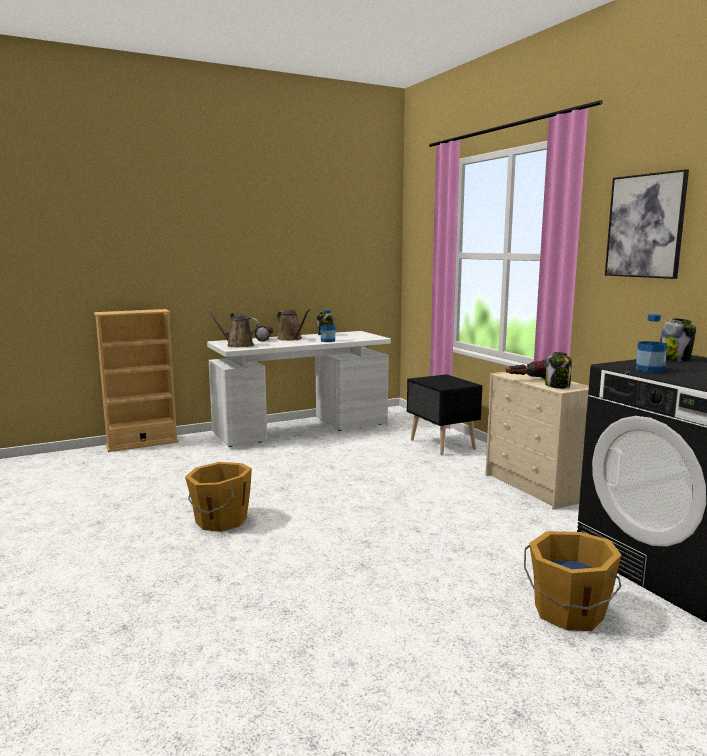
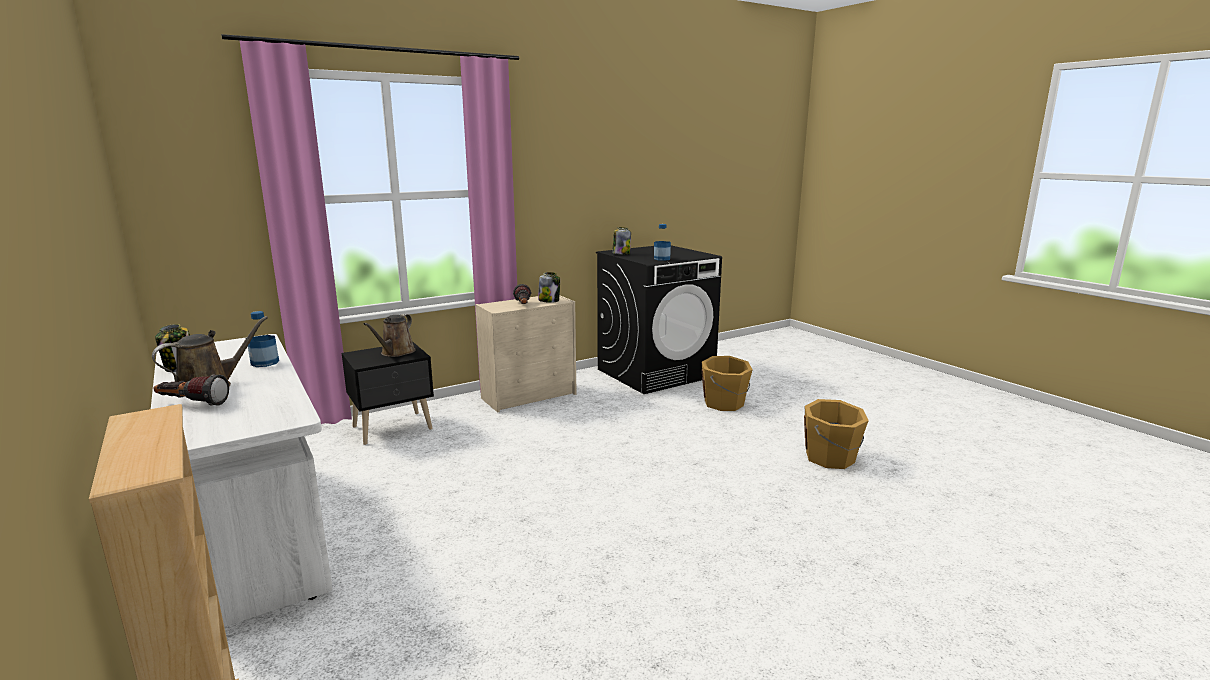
camera: 95 degrees left, 5 degrees up
(220, 521) = (628, 550): orange bucket -> orange bucket (831, 458)
(237, 345) = (253, 419): brown watering can -> brown watering can (396, 353)
(645, 226) = (551, 164): picture -> none

